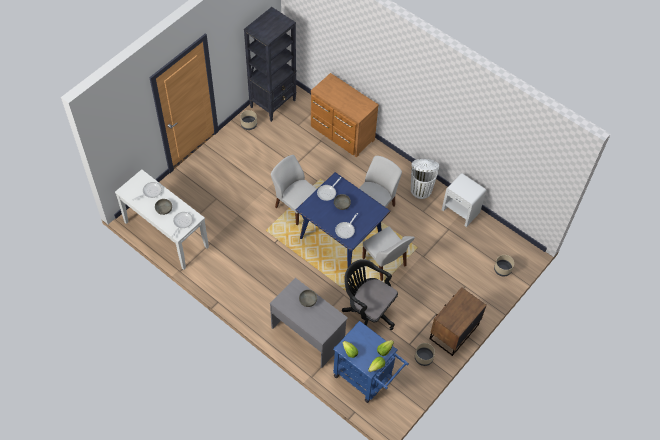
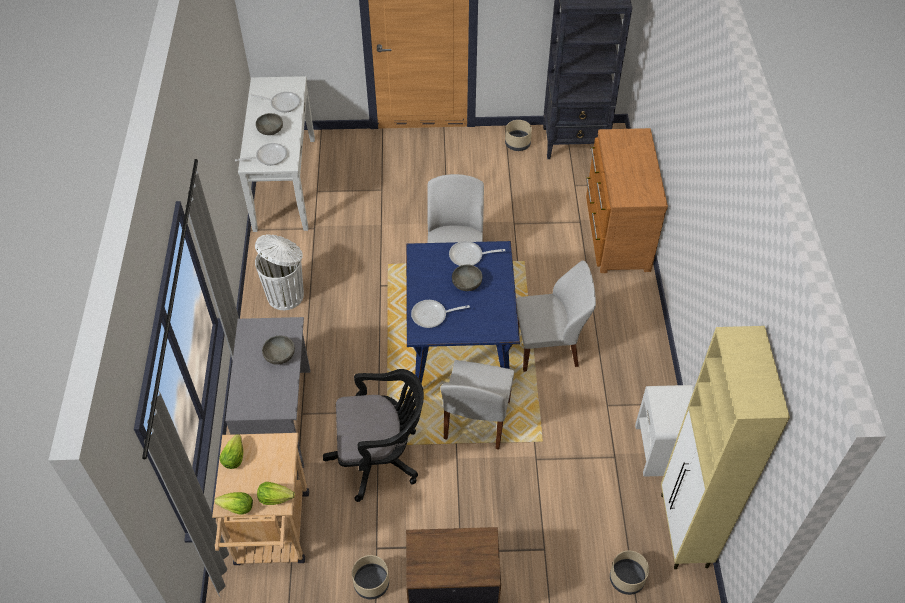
camera: 50 degrees right, 5 degrees down
(366, 379) = (272, 536): blue cart -> beige cart
(367, 311) = (380, 457): black office chair -> black office chair turned 90 degrees clockwise
(421, 189) = (638, 377): white trash can -> white trash can (286, 295)
(501, 234) = (684, 531): none -> beige cabinet

